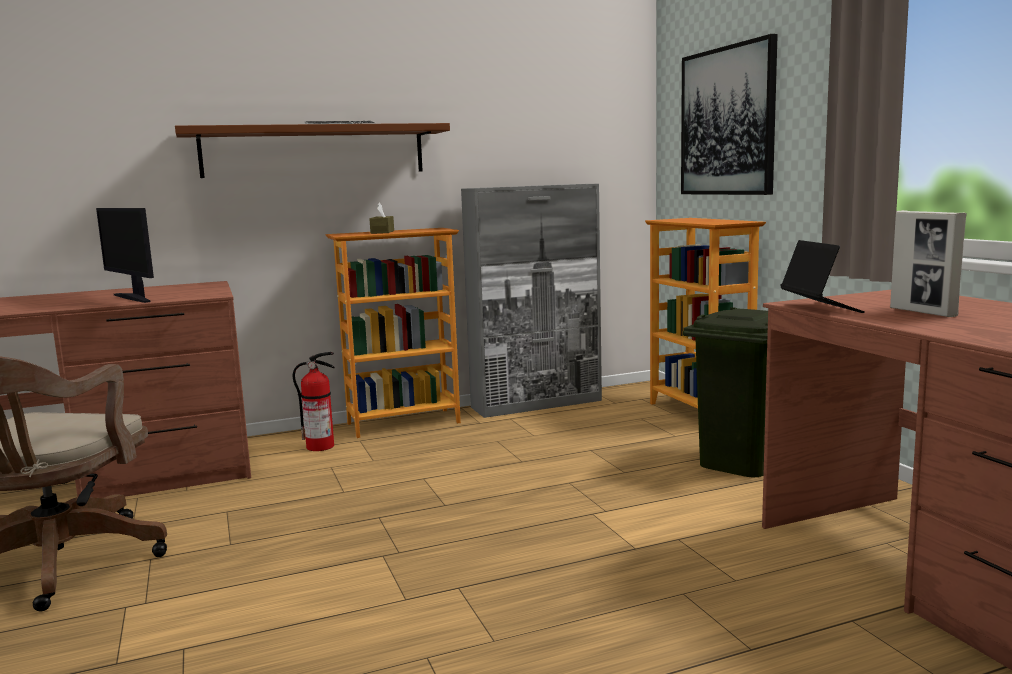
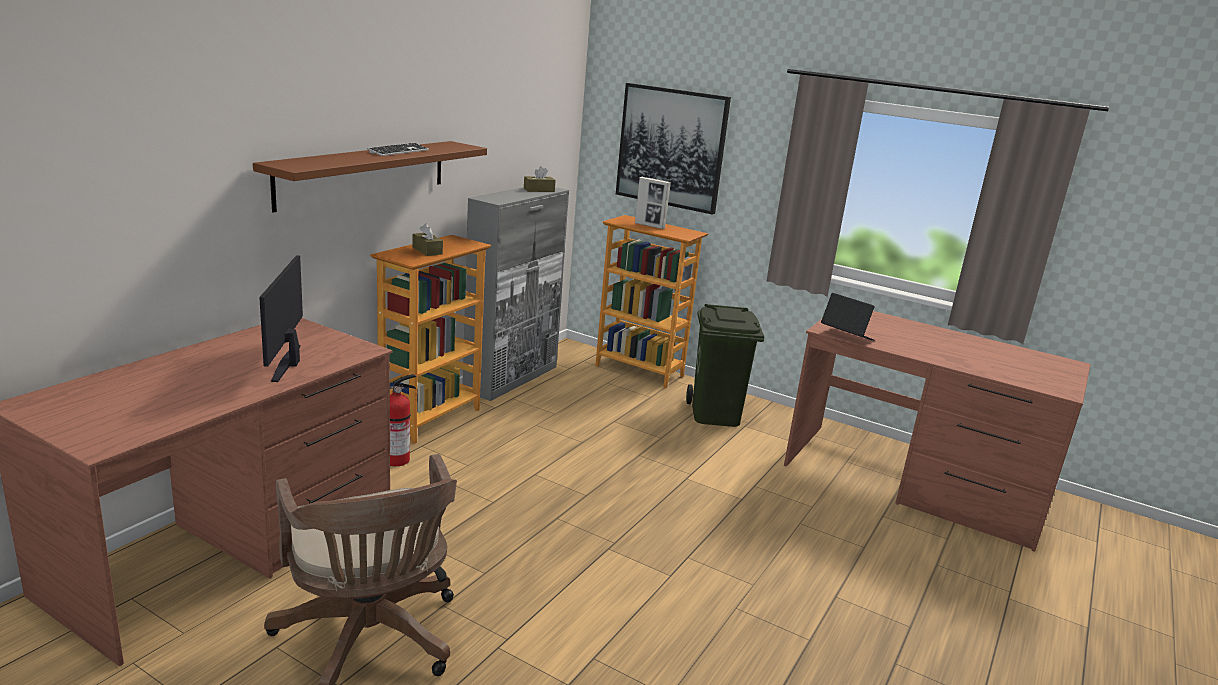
camera: 40 degrees left, 10 degrees up
(134, 298) = (289, 363): monitor -> monitor turned 75 degrees clockwise
(560, 184) = (539, 190): none -> brown tissue box
(923, 312) = (897, 337): picture frame -> picture frame (649, 226)

